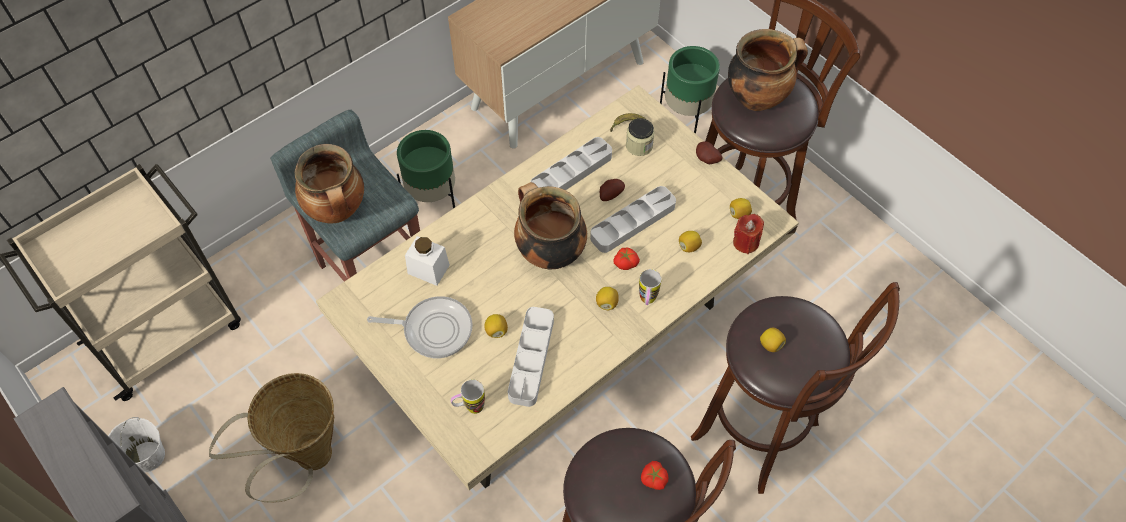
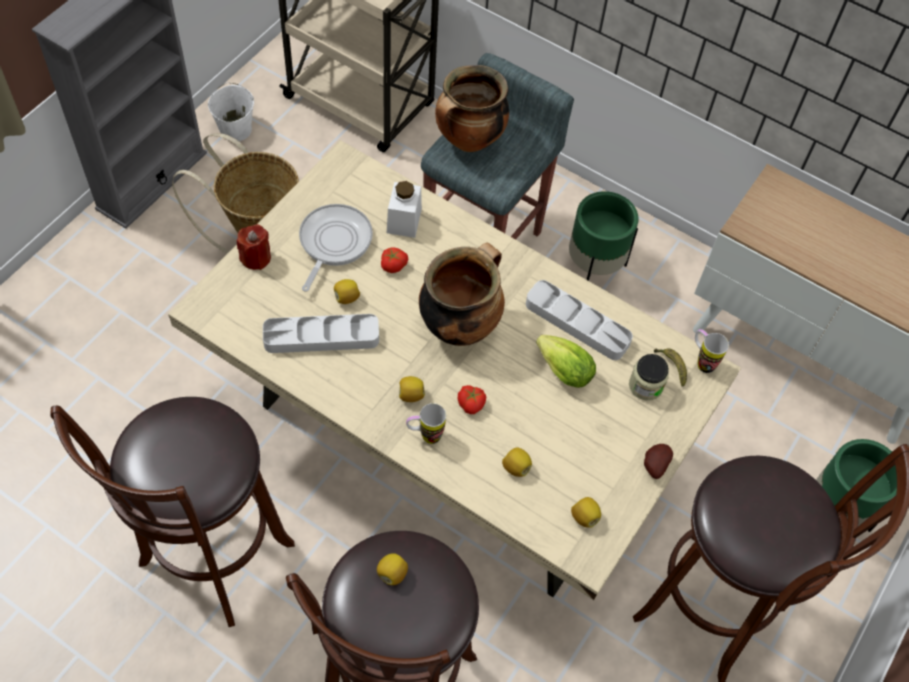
camera: 70 degrees right, 0 degrees up
(433, 329) = (333, 243): frying pan -> frying pan turned 150 degrees counterclockwise
(469, 408) = (250, 295): mug -> mug (701, 361)
(610, 194) = (561, 369): potato -> lettuce
(633, 222) = (530, 400): grey tray -> none
(653, 479) = (191, 475): tomato -> tomato (393, 264)
(746, 242) = (544, 531): red candle -> red candle (256, 258)
(757, 97) = (771, 502): cooking pot -> none

